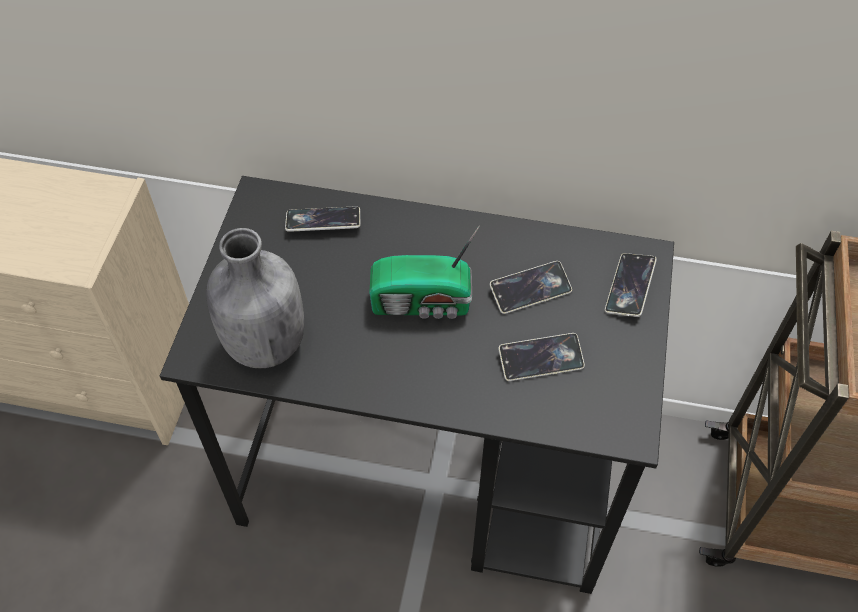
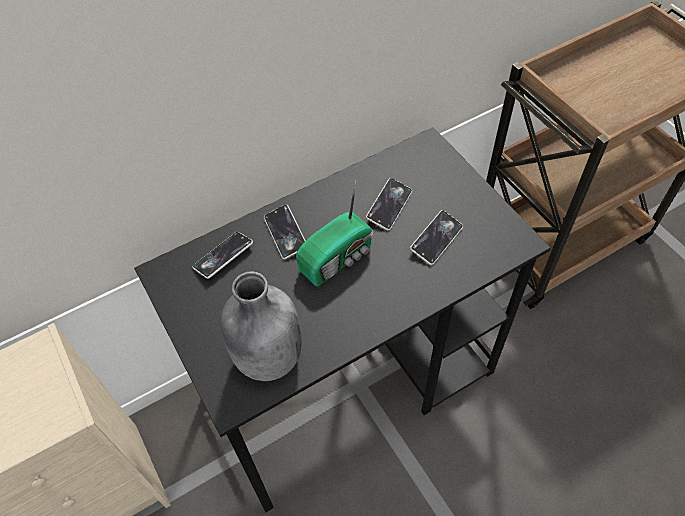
camera: 40 degrees left, 0 degrees up
(629, 287) = (438, 166): phone -> phone (285, 233)

